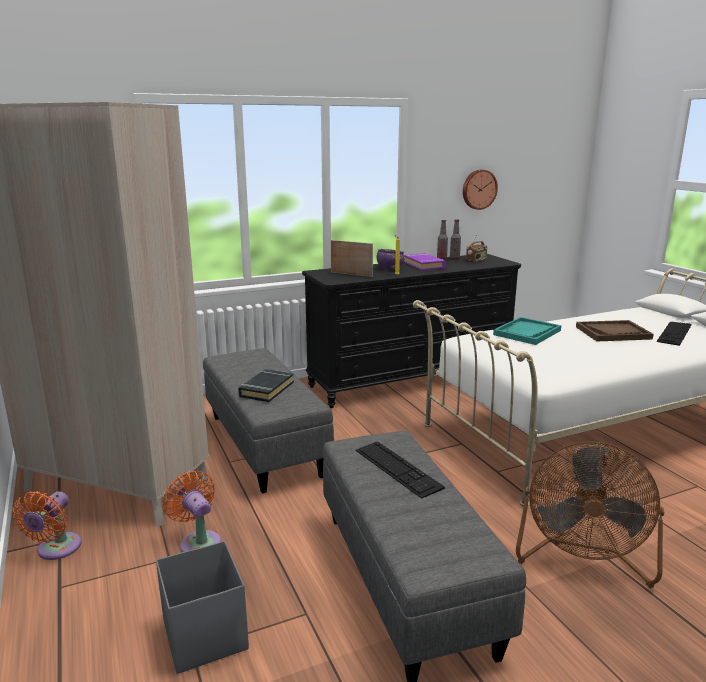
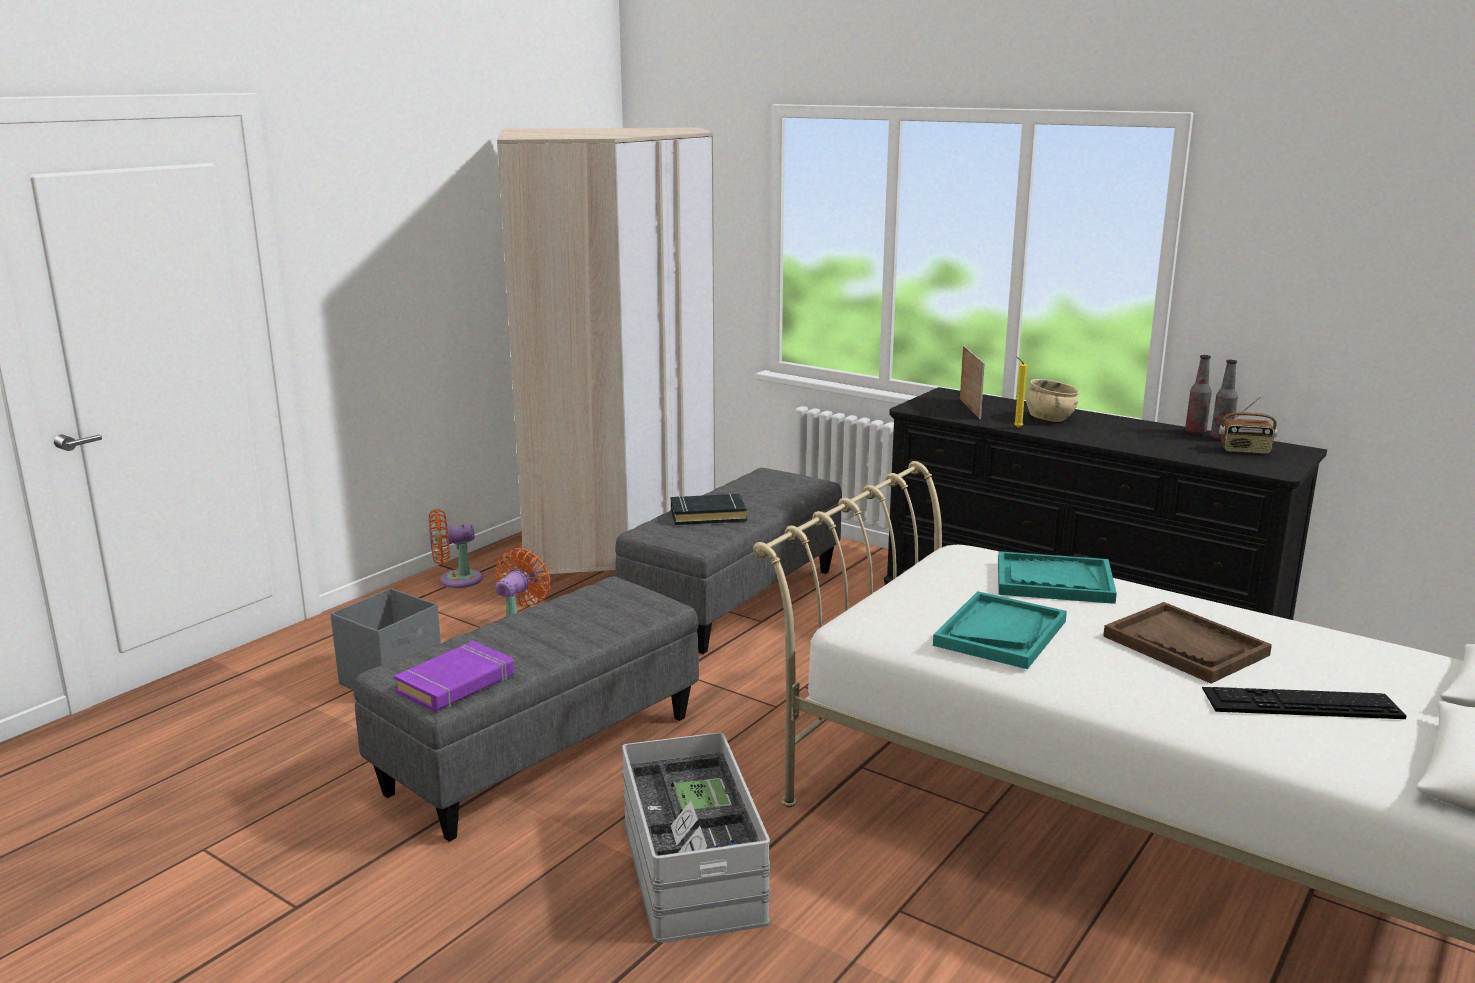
camera: 60 degrees right, 0 degrees up
(390, 269) = (1049, 418): purple bowl -> beige bowl
(397, 468) = (582, 621): keyboard -> none
(424, 265) = (1121, 430): purple book -> purple book (456, 684)
(478, 189) = (1360, 310): wall clock -> none
(577, 557) = (694, 868): brown fan -> grey storage box
(582, 356) = (1000, 633): none -> turquoise tray

